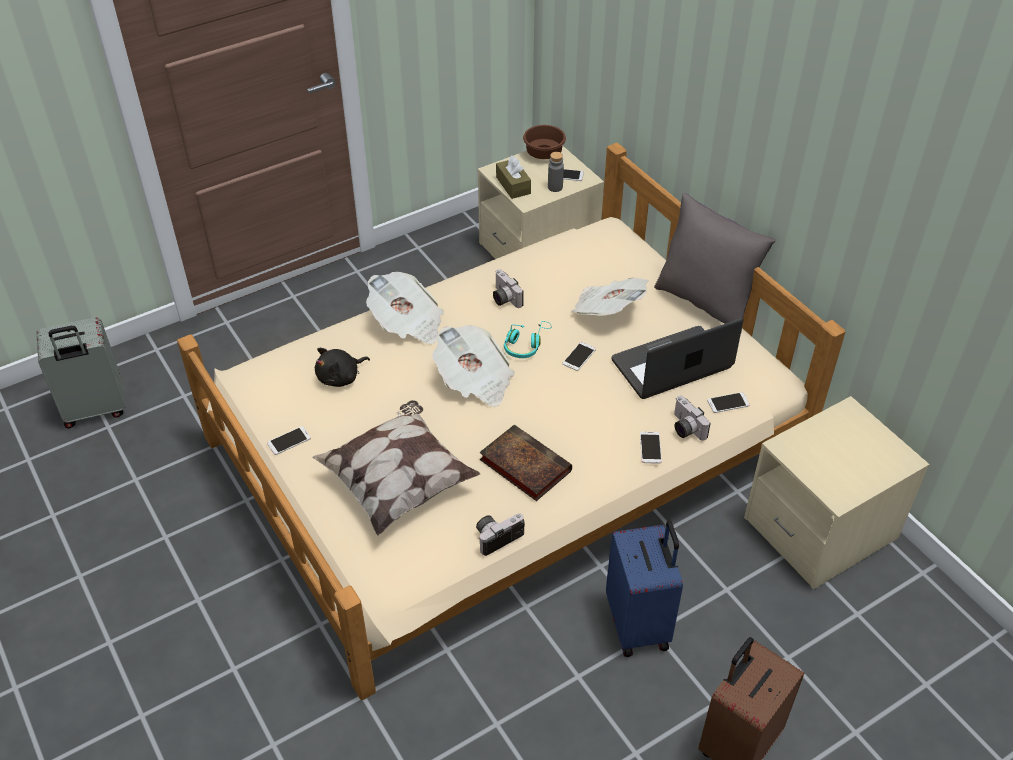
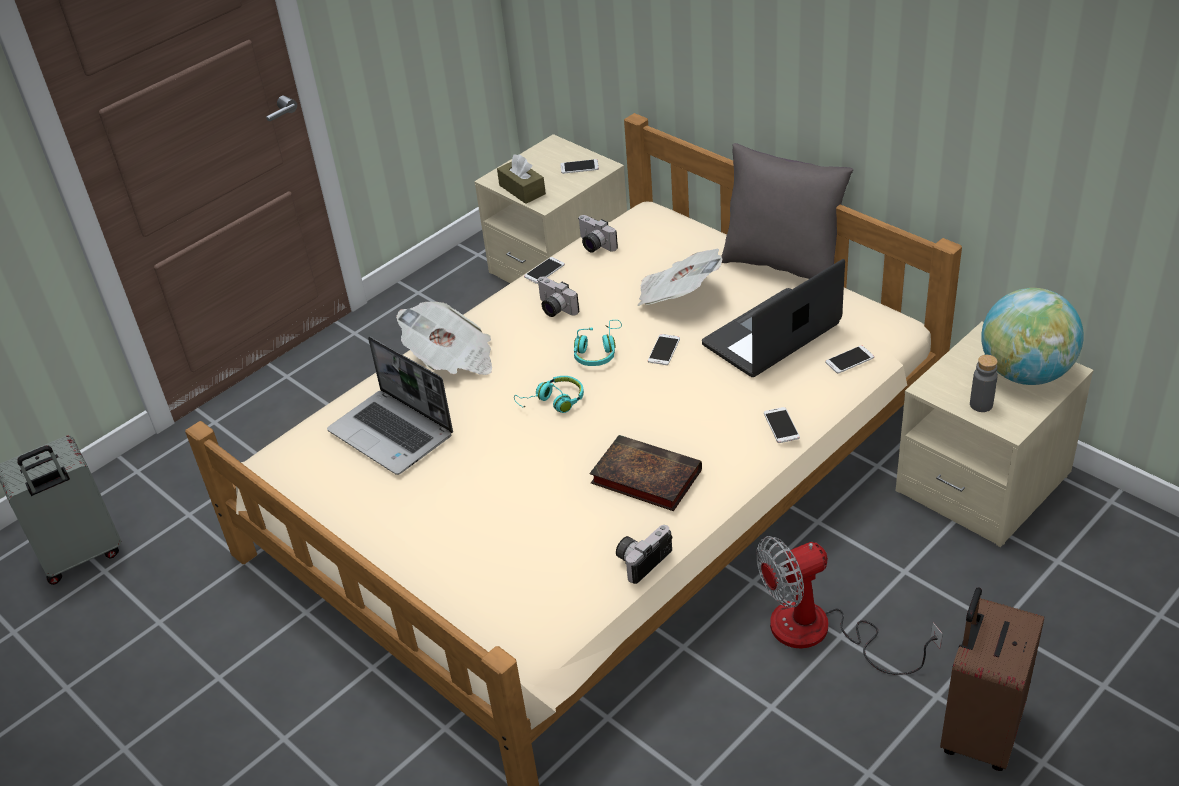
camera: 10 degrees left, 5 degrees down
(289, 441) = (355, 516): phone -> phone (544, 270)
(341, 377) = (393, 433): black plush toy -> laptop
(399, 482) = (504, 529): pillow -> none
(474, 381) = (553, 402): newspaper -> turquoise headphones
(544, 153) = (545, 150): brown bowl -> none
(555, 187) = (571, 182): grey bottle -> grey bottle (981, 404)
(639, 624) = (820, 633): blue suitcase -> fan
(685, 428) = (812, 396): camera -> camera (593, 245)
(869, 452) = (1025, 373): none -> globe

